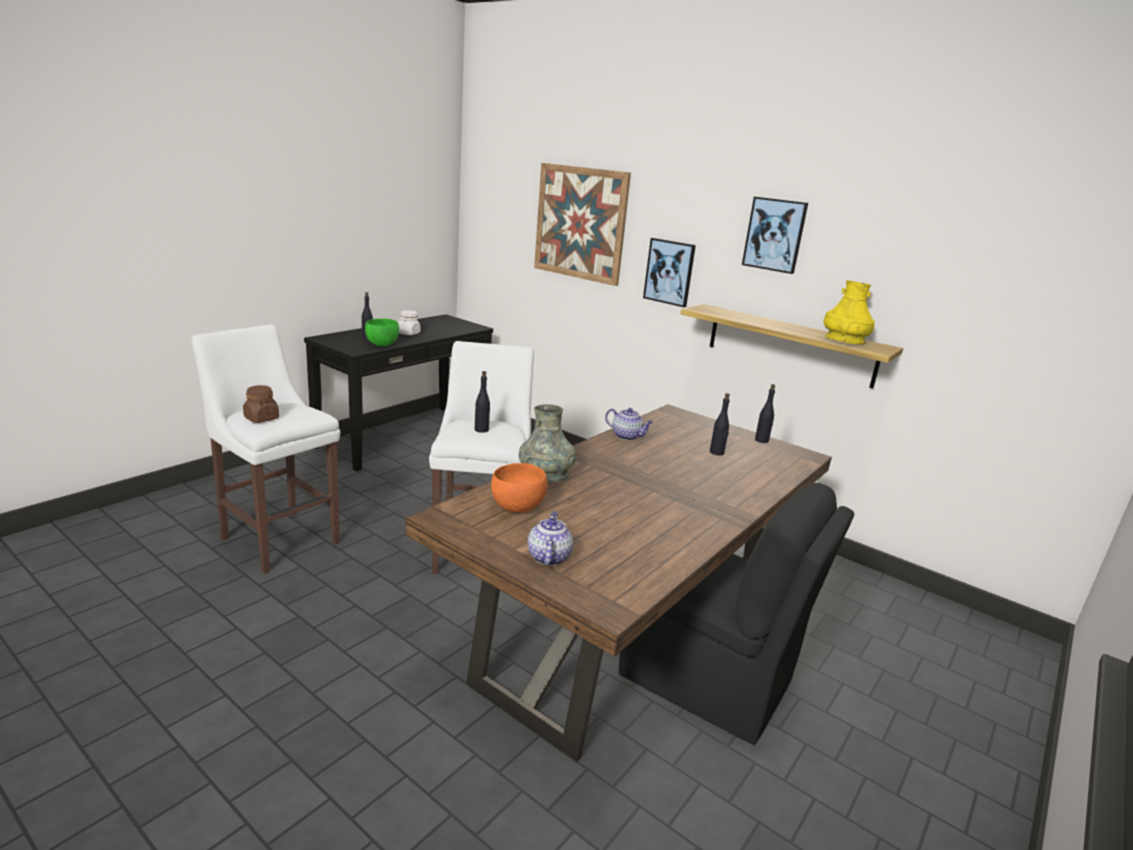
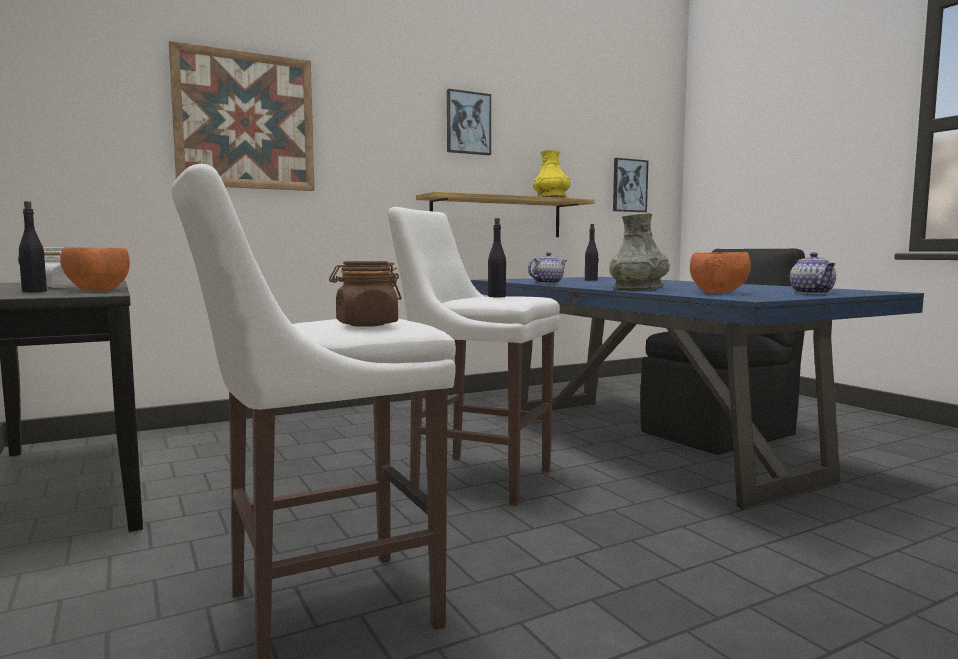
camera: 65 degrees left, 15 degrees down
(381, 344) = (97, 290): green bowl -> orange bowl
(548, 556) = (812, 293): teapot -> teapot turned 120 degrees counterclockwise
(629, 626) = (646, 443): brown dining table -> blue dining table
(669, 272) = (374, 167): picture -> picture (629, 185)
(762, 440) = (568, 277): black bottle -> none

